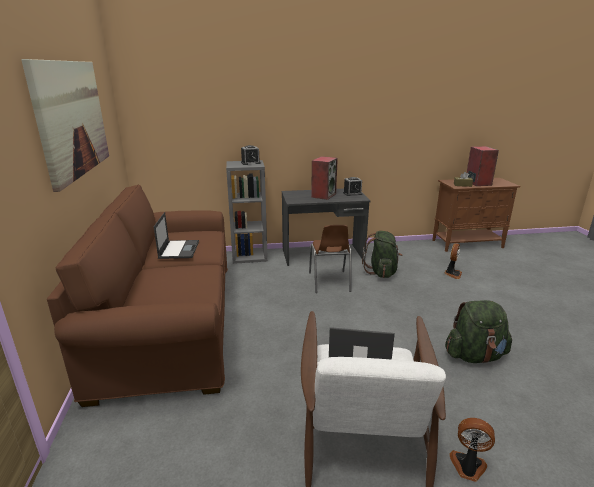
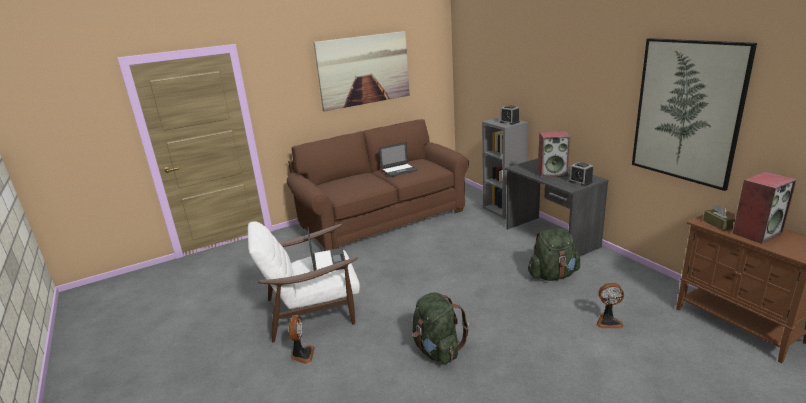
camera: 70 degrees right, 0 degrees up
(329, 282) = (498, 254): brown chair -> none
(415, 120) = (687, 111): none -> picture

